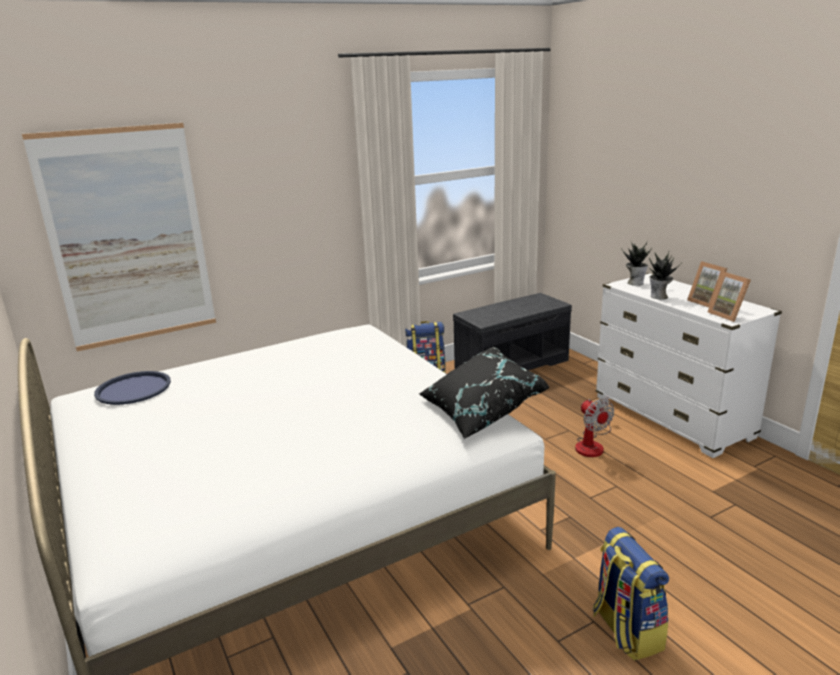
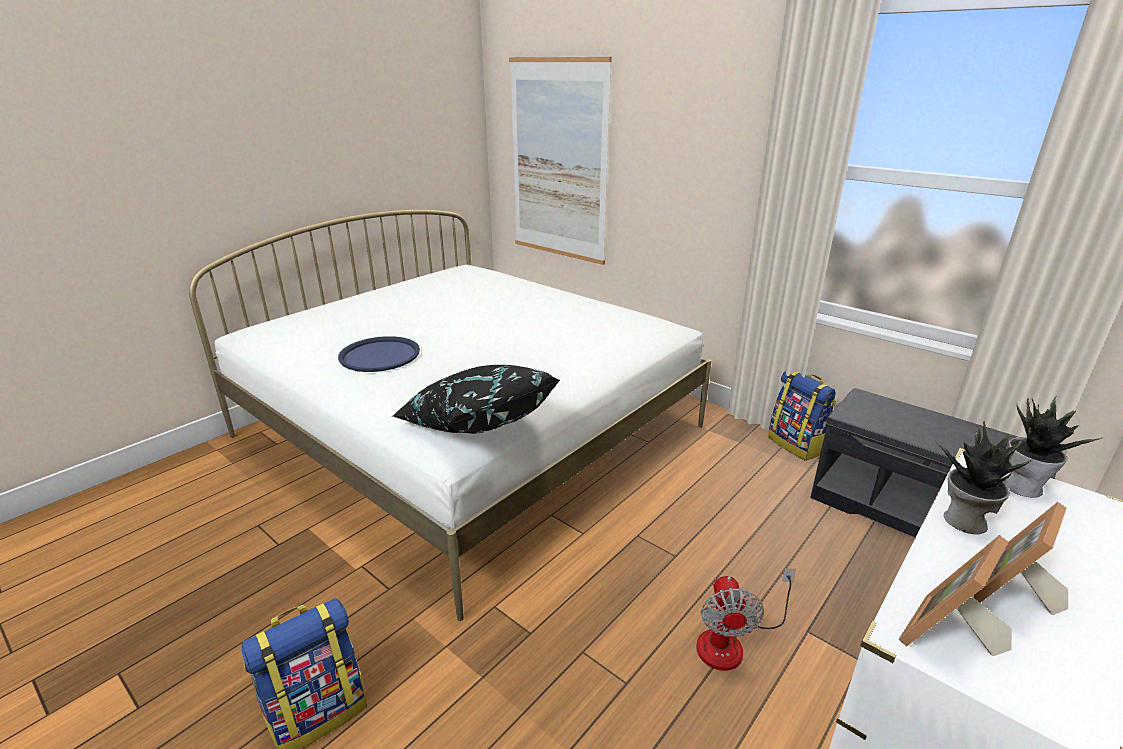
camera: 70 degrees right, 5 degrees up
(133, 389) = (473, 276): blue tray -> blue tray (380, 355)
(592, 444) = (731, 642): fan -> fan turned 45 degrees counterclockwise

